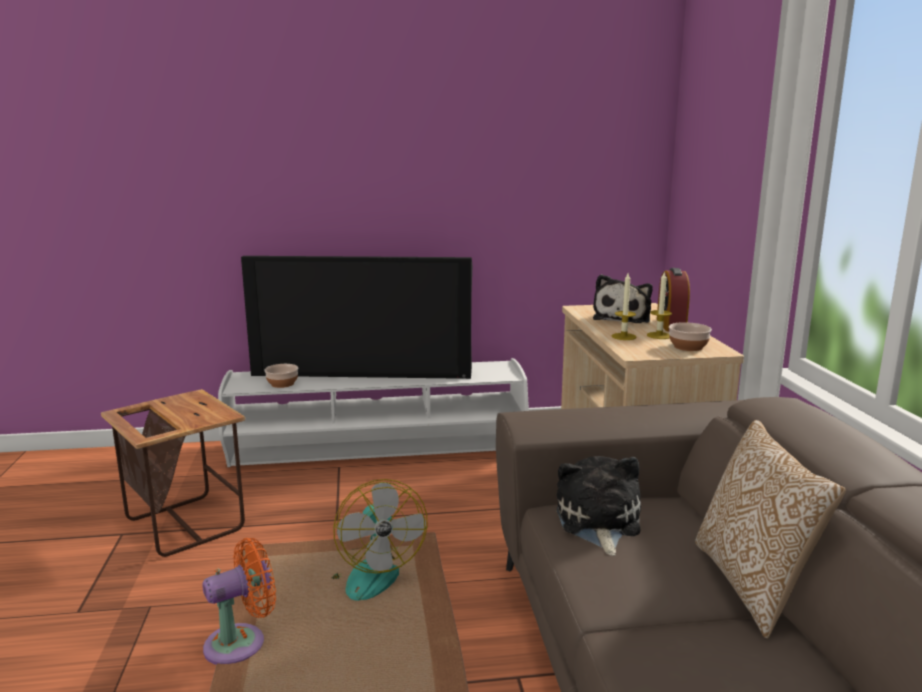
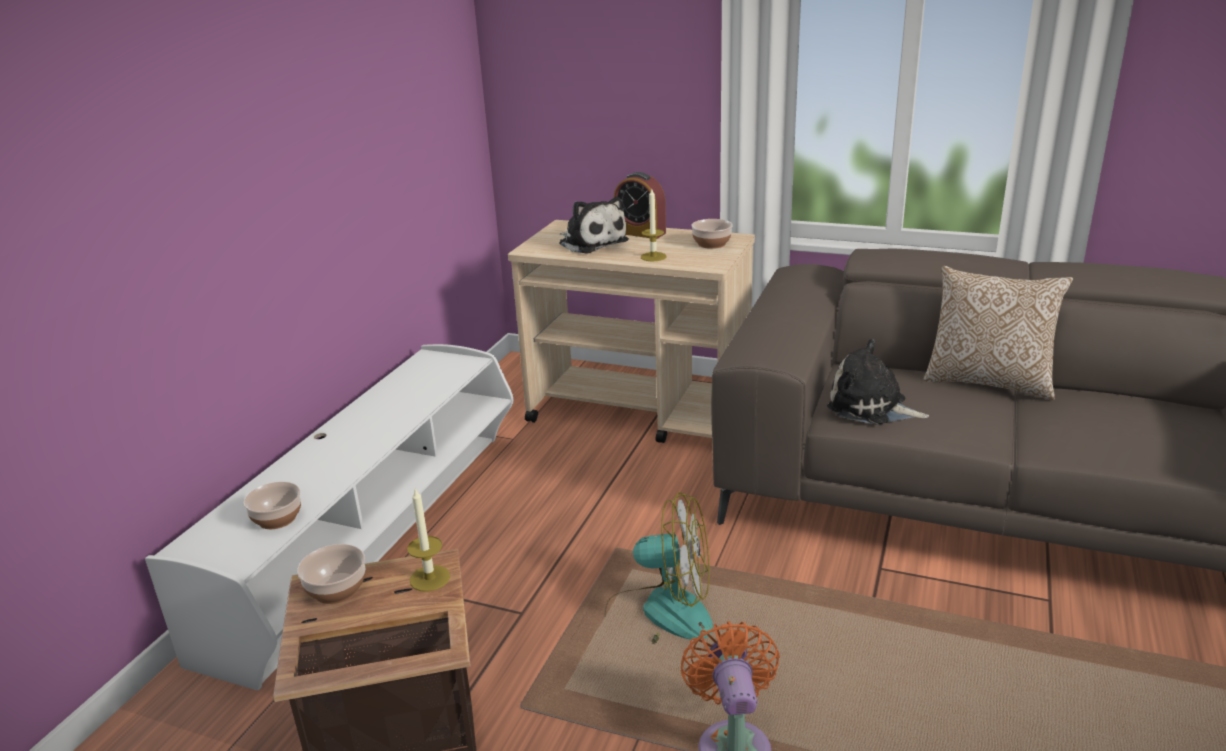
camera: 60 degrees left, 10 degrees up
(191, 400) = (336, 590): none -> bowl
(363, 372) = (325, 447): television -> none
(659, 335) = (666, 244): candle -> candle (430, 578)

